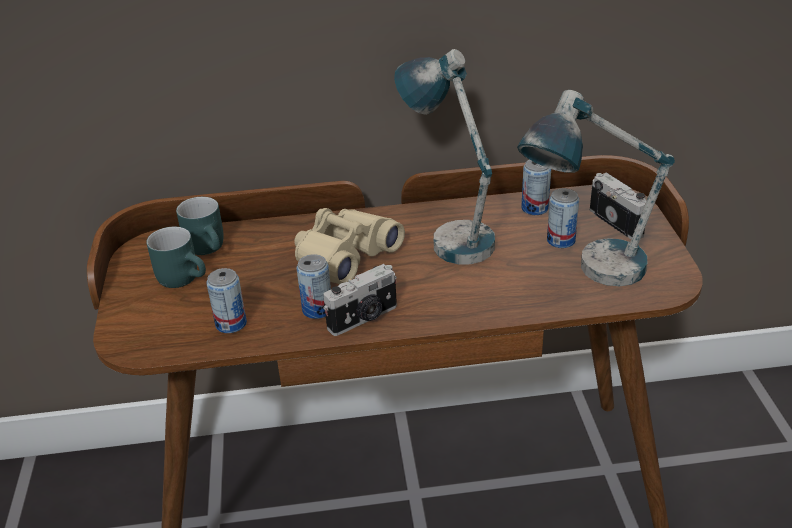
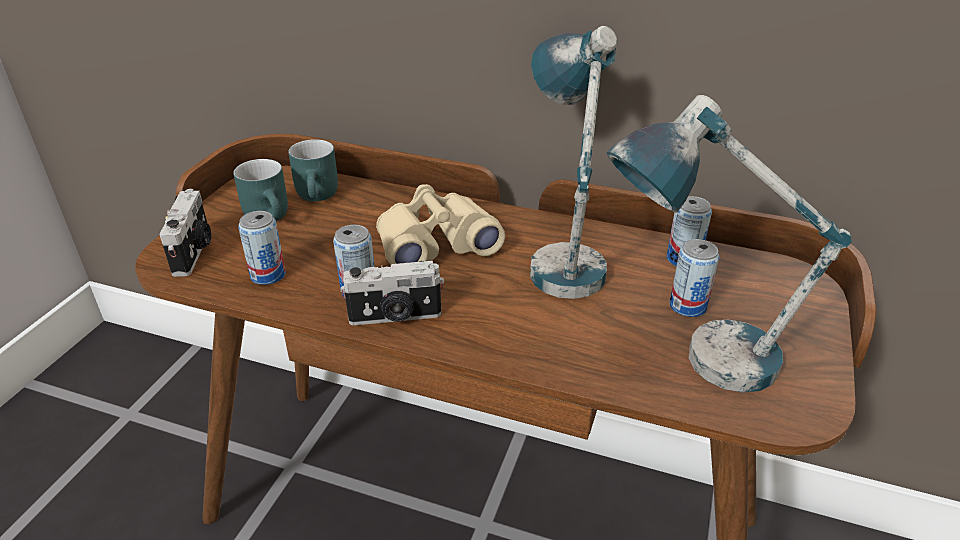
camera: 25 degrees right, 0 degrees up
(618, 222) = (778, 307): camera -> camera (194, 252)

